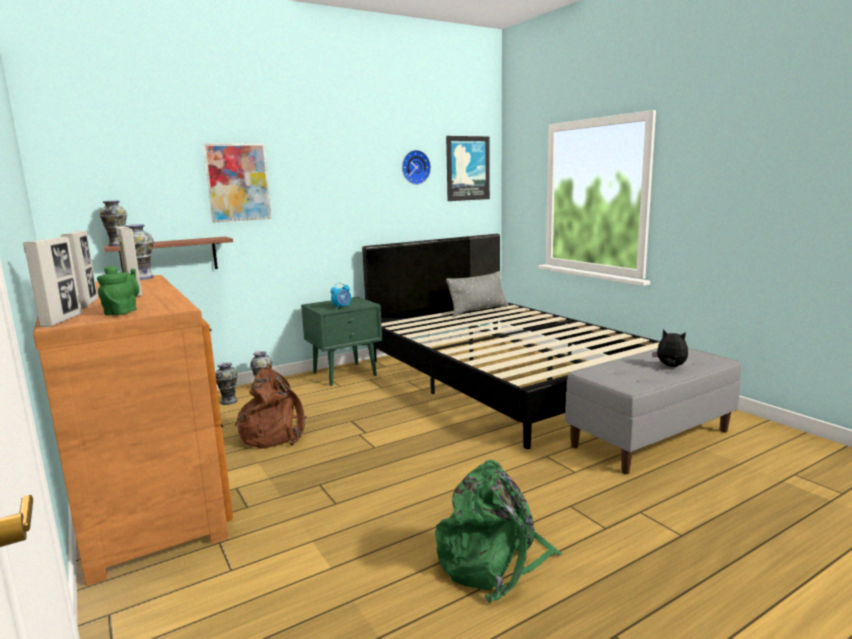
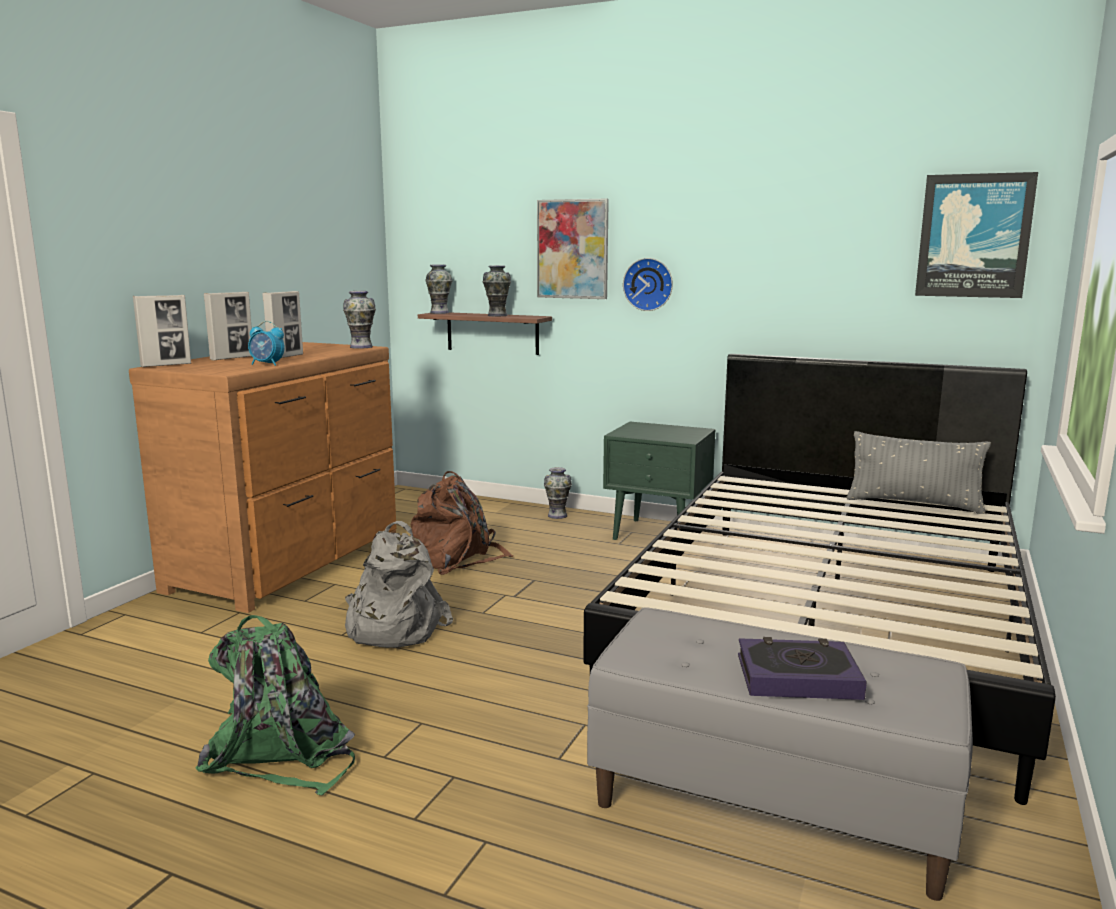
camera: 55 degrees right, 0 degrees up
(123, 312) = (204, 367): green teapot -> none
(229, 401) = (504, 516): vase -> vase (497, 315)
(342, 307) = (648, 435): alarm clock -> alarm clock (267, 364)
(353, 482) = (392, 628): none -> grey backpack
(415, 167) = (851, 232): wall clock -> wall clock (648, 284)
(670, 366) = (797, 677): plush toy -> book

